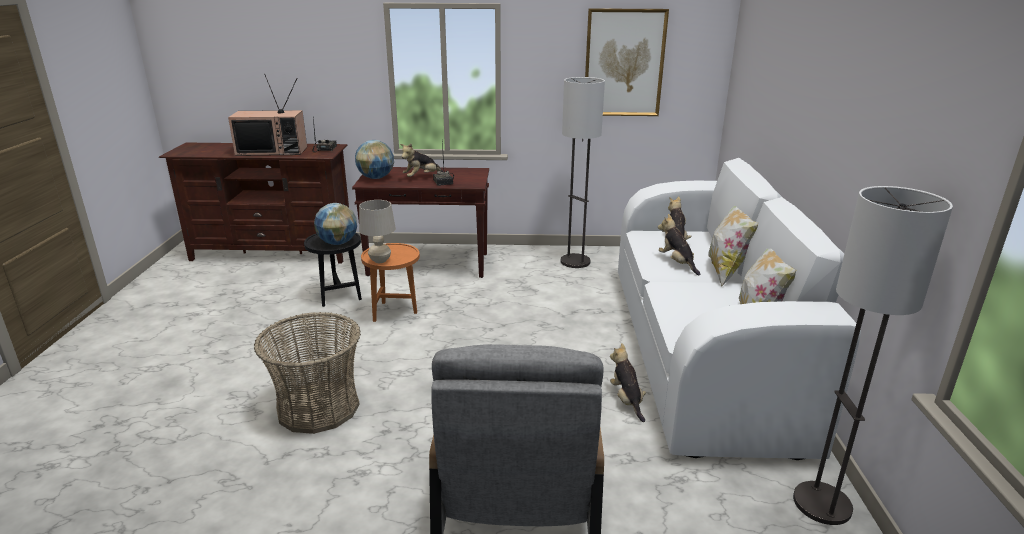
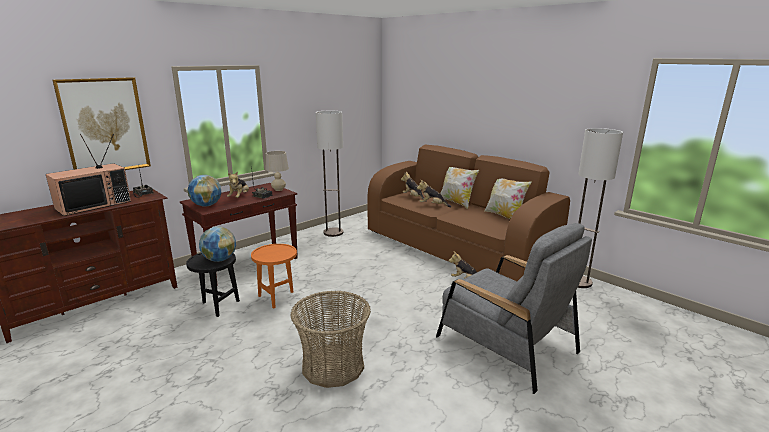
camera: 45 degrees left, 5 degrees down
(380, 260) = (276, 257): beige table lamp -> beige table lamp (278, 189)
(624, 63) = (333, 101): picture -> picture (104, 126)
(699, 349) = (455, 249): white sofa -> brown sofa

